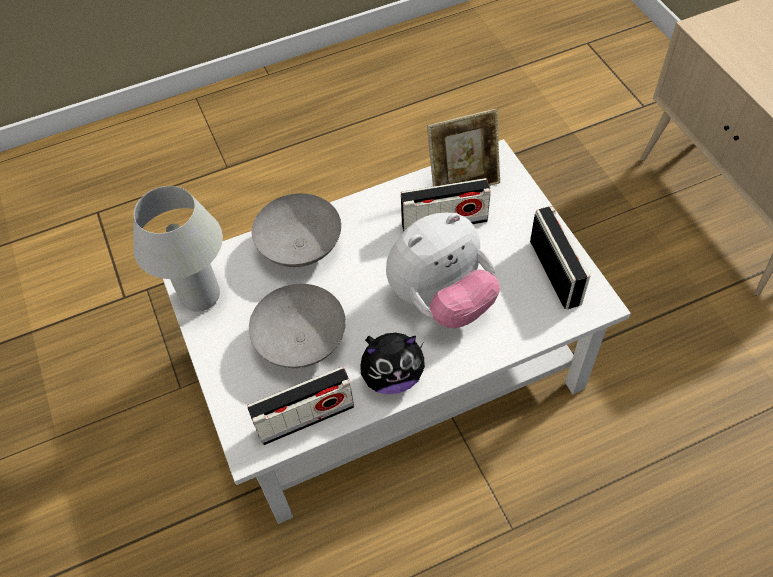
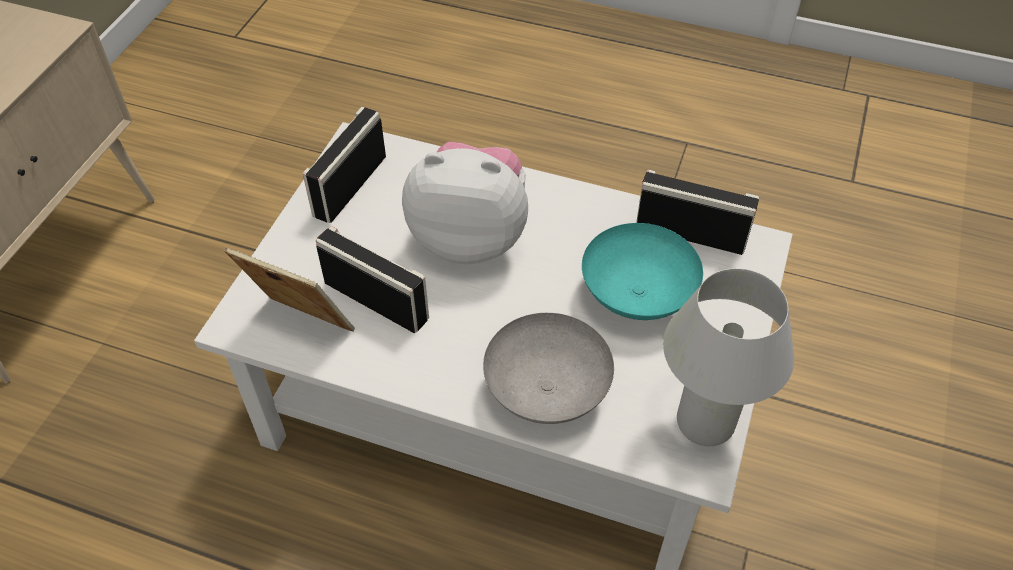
camera: 140 degrees left, 5 degrees down
(300, 343) = (639, 296): grey bowl -> turquoise bowl
(392, 376) = (584, 211): plush toy -> none

